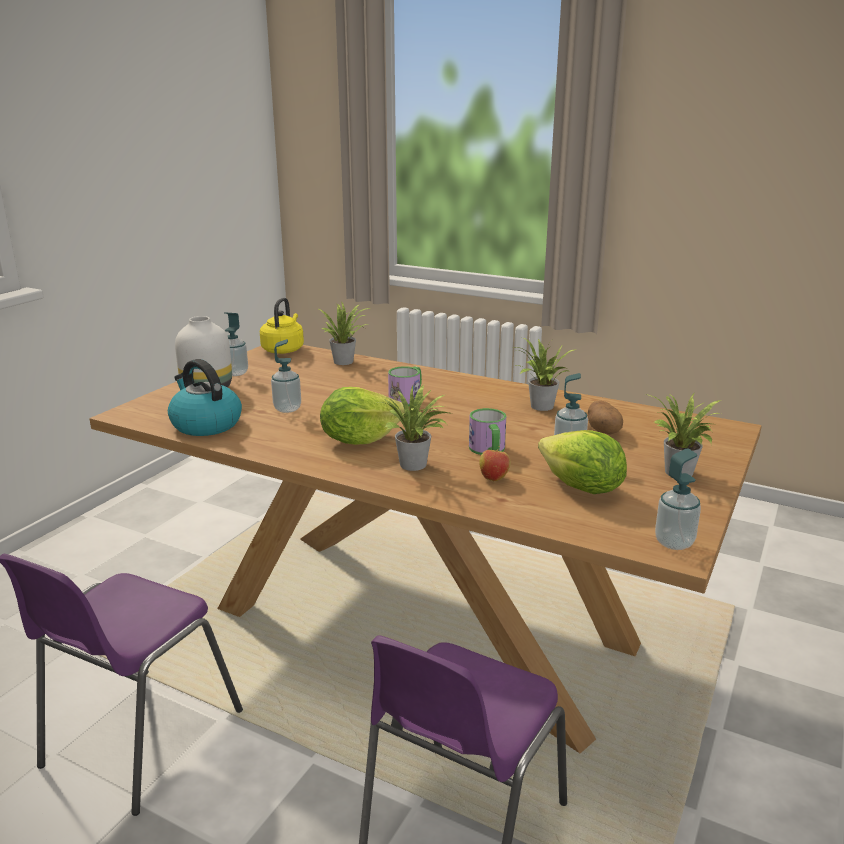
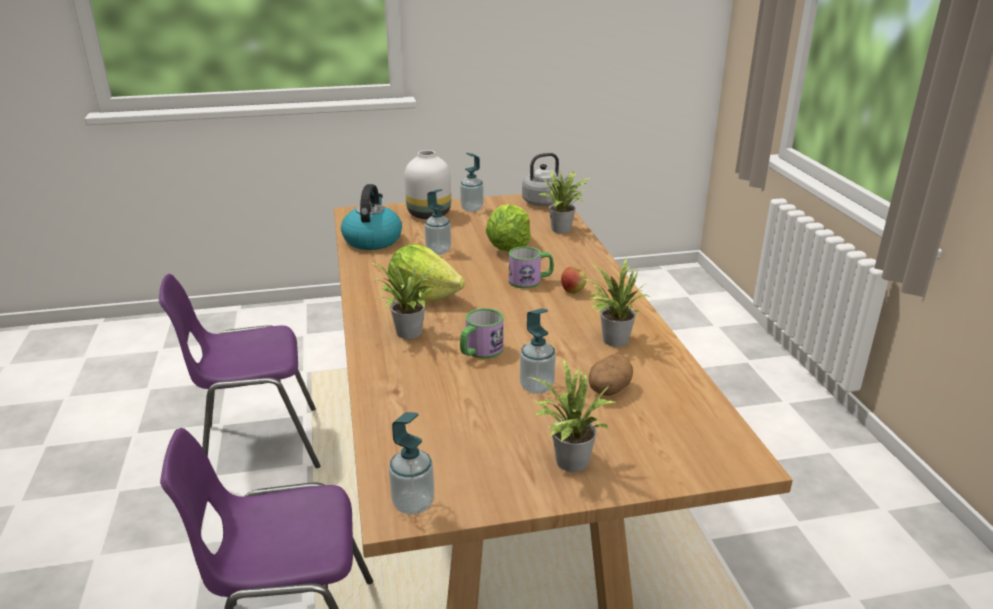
camera: 50 degrees right, 5 degrees up
(283, 349) = (544, 202): yellow kettle -> grey kettle
(494, 478) = (429, 374): apple -> apple (573, 291)
(581, 488) = (464, 420): lettuce -> lettuce (508, 247)

